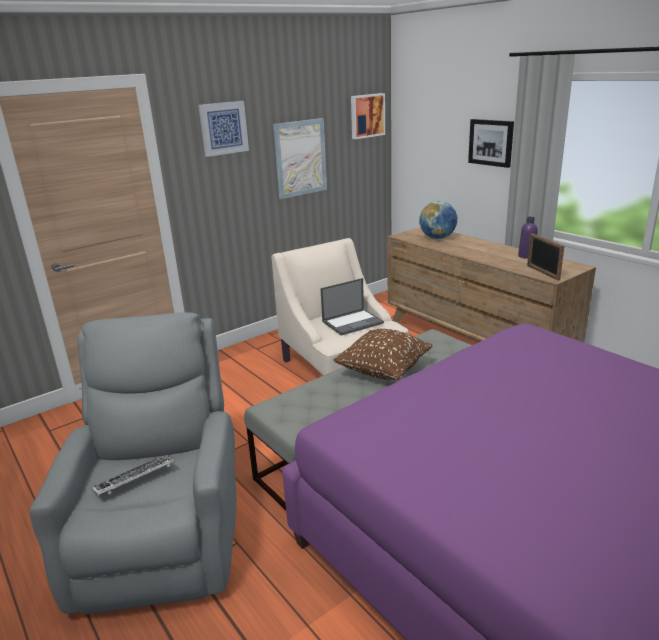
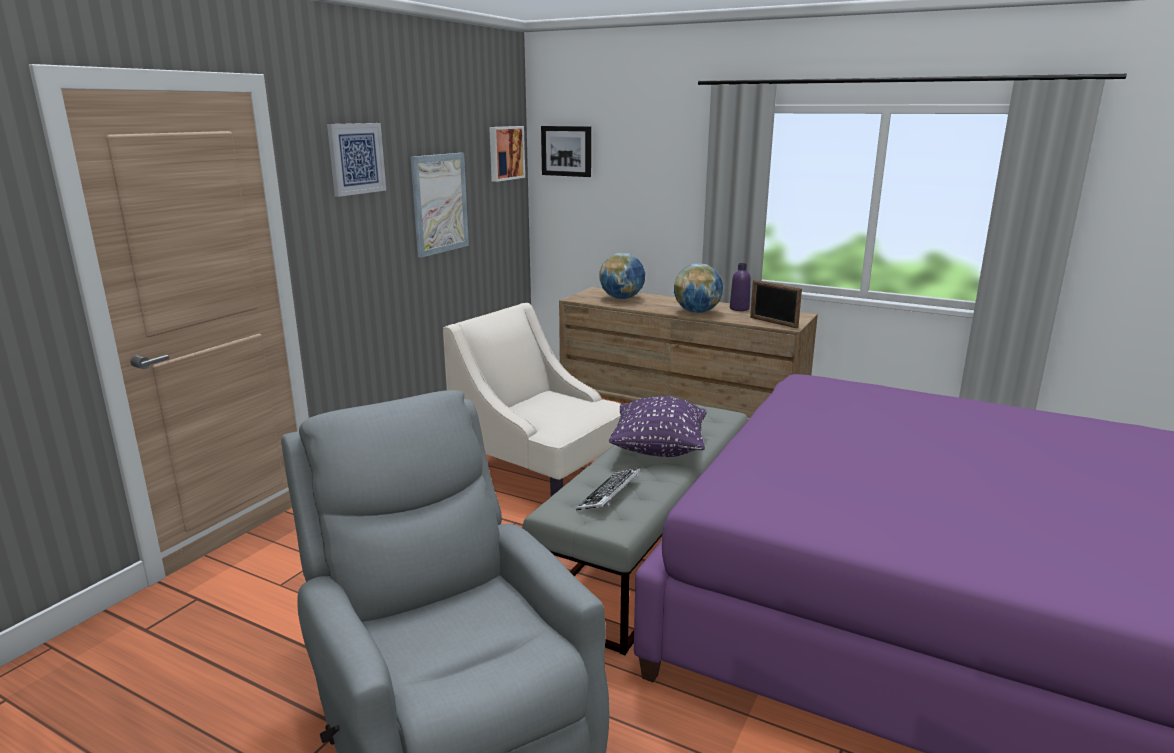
camera: 25 degrees left, 5 degrees down
(135, 479) = (449, 630): keyboard -> keyboard (609, 495)
(353, 322) = (563, 405): laptop -> none
(383, 371) = (658, 449): brown pillow -> purple pillow
(486, 256) = (697, 312): none -> globe
(491, 142) = (672, 183): picture -> picture (566, 151)

